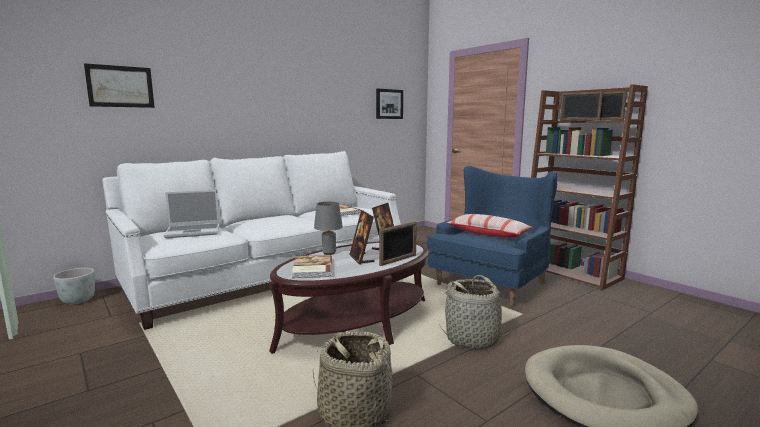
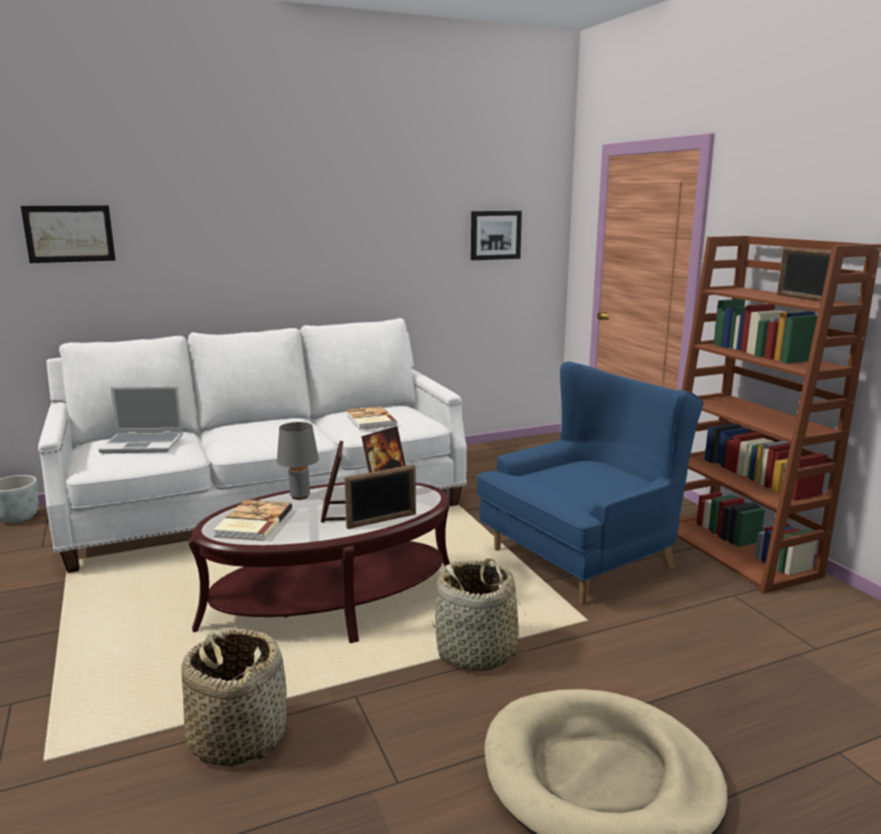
camera: 15 degrees right, 5 degrees up
(488, 234) = (573, 480): pillow -> none
(579, 120) = (761, 296): picture frame -> none

